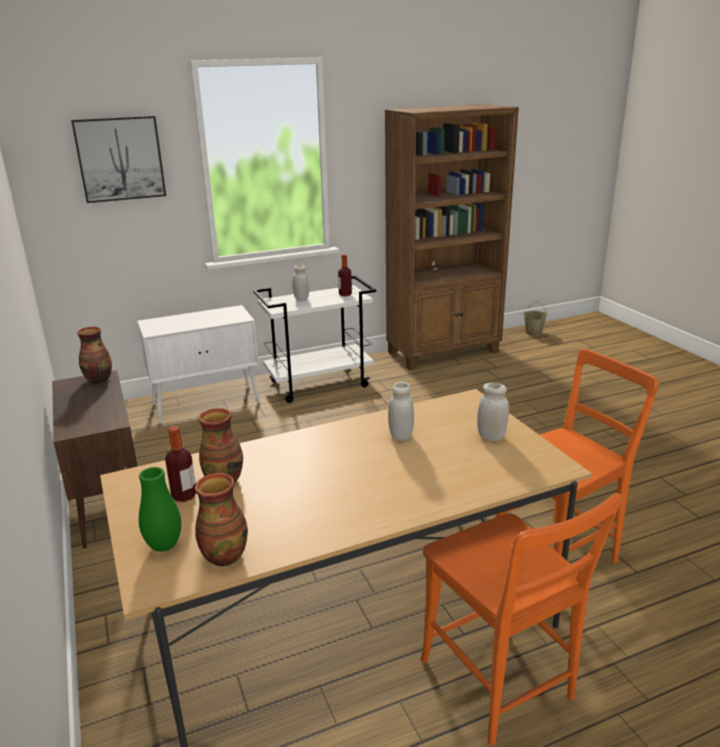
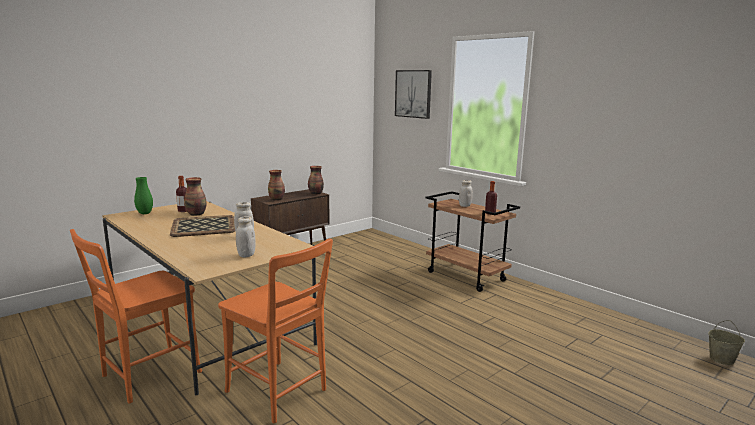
camera: 70 degrees right, 10 degrees down
(207, 404) = (407, 253): white cabinet -> none
(224, 555) = (134, 221): vase -> vase (277, 199)
(319, 470) = (204, 226): none -> tray
(320, 384) = (467, 276): white cart -> brown cart
(444, 352) = (588, 314): brown bookcase -> none

